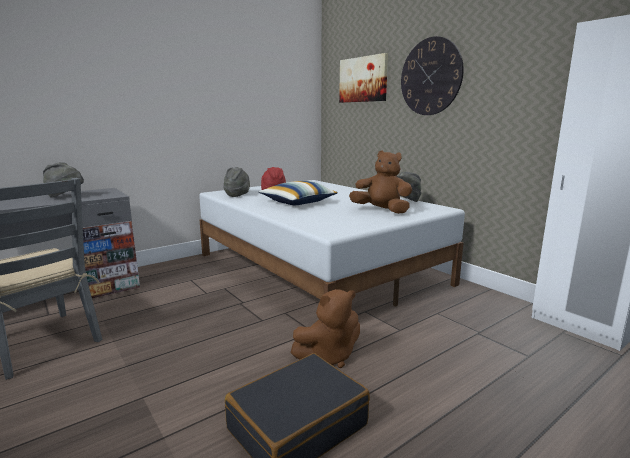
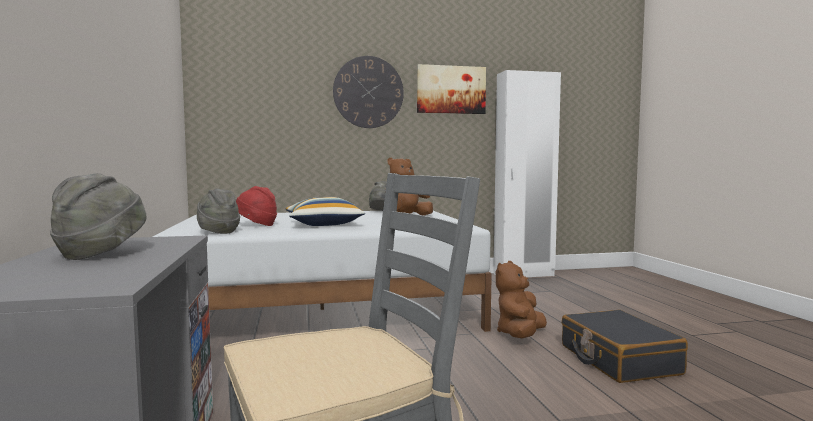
camera: 65 degrees left, 10 degrees down
(329, 356) = (520, 335): brown plush toy -> brown plush toy turned 150 degrees counterclockwise
(363, 79) = (272, 85): picture -> picture (451, 90)

